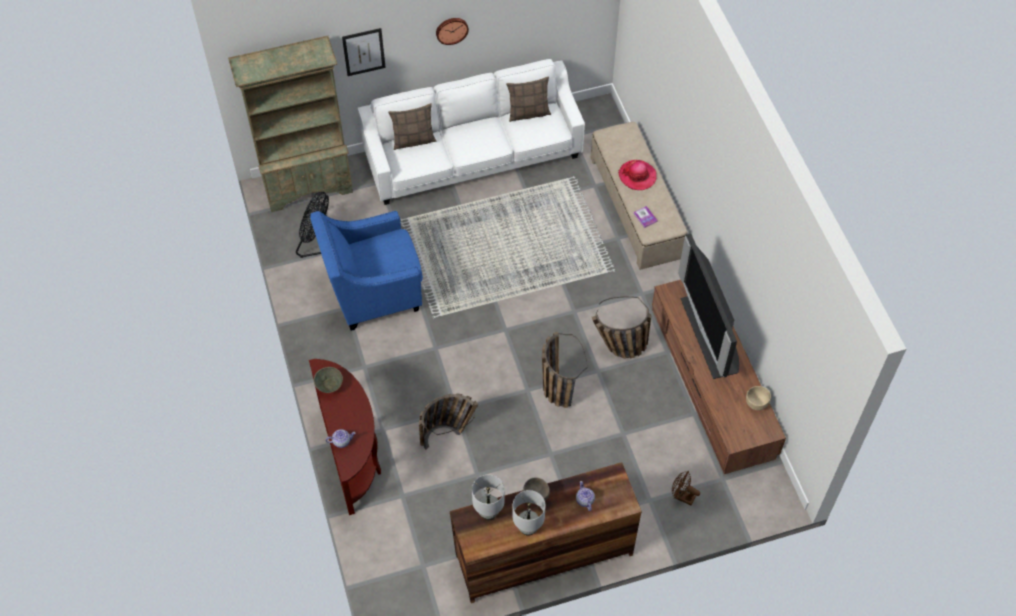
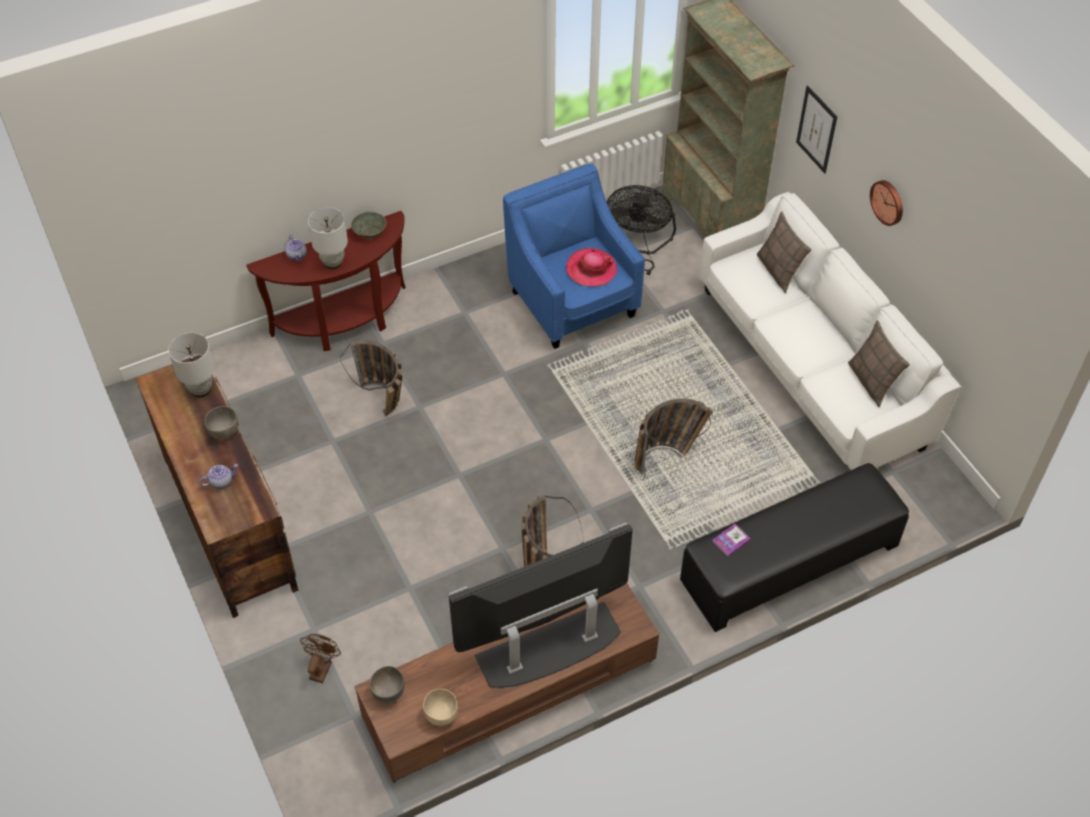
camera: 80 degrees right, 5 degrees down
(528, 527) = (181, 430): white table lamp -> white table lamp (333, 262)
(556, 384) = (472, 504): basket -> basket (668, 456)
(636, 207) = (789, 563): beige bench -> black bench
(637, 176) = (804, 523): hat -> hat (591, 269)
(736, 433) = (388, 692): none -> grey bowl

